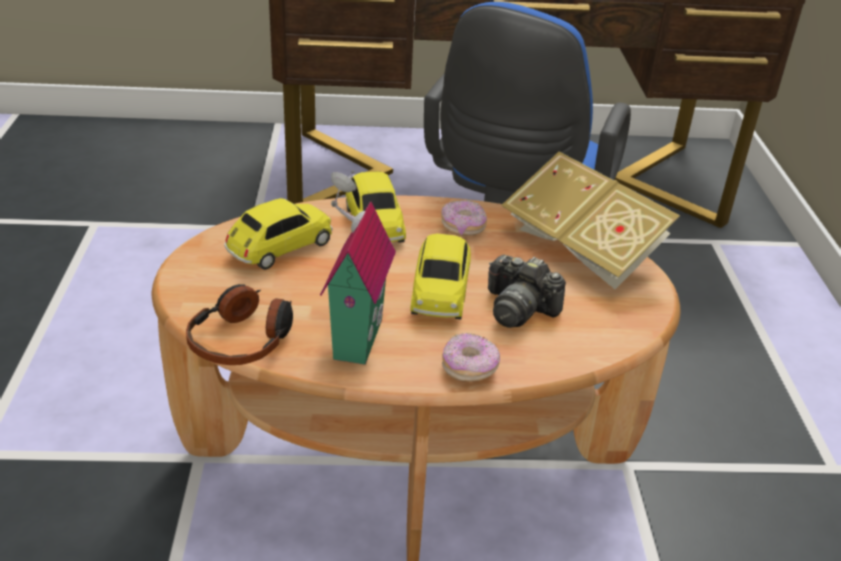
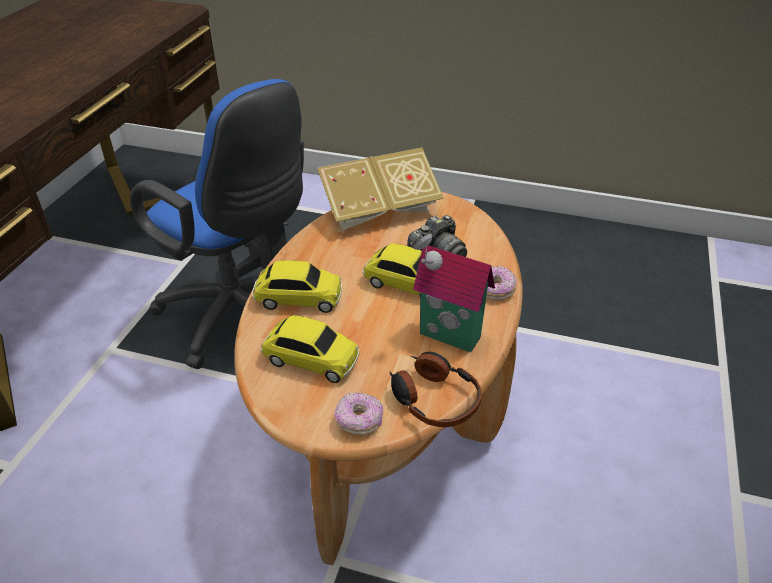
camera: 70 degrees left, 5 degrees up
(279, 248) = (310, 359): toy car -> toy car turned 135 degrees clockwise
(463, 227) = (327, 255): donut -> donut (359, 421)

